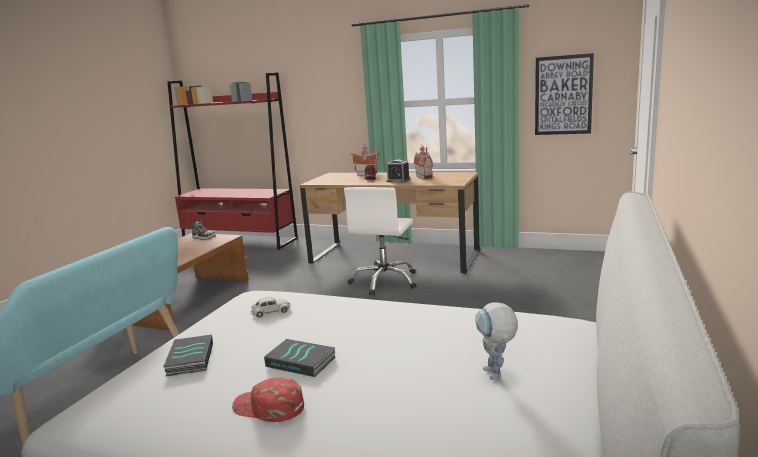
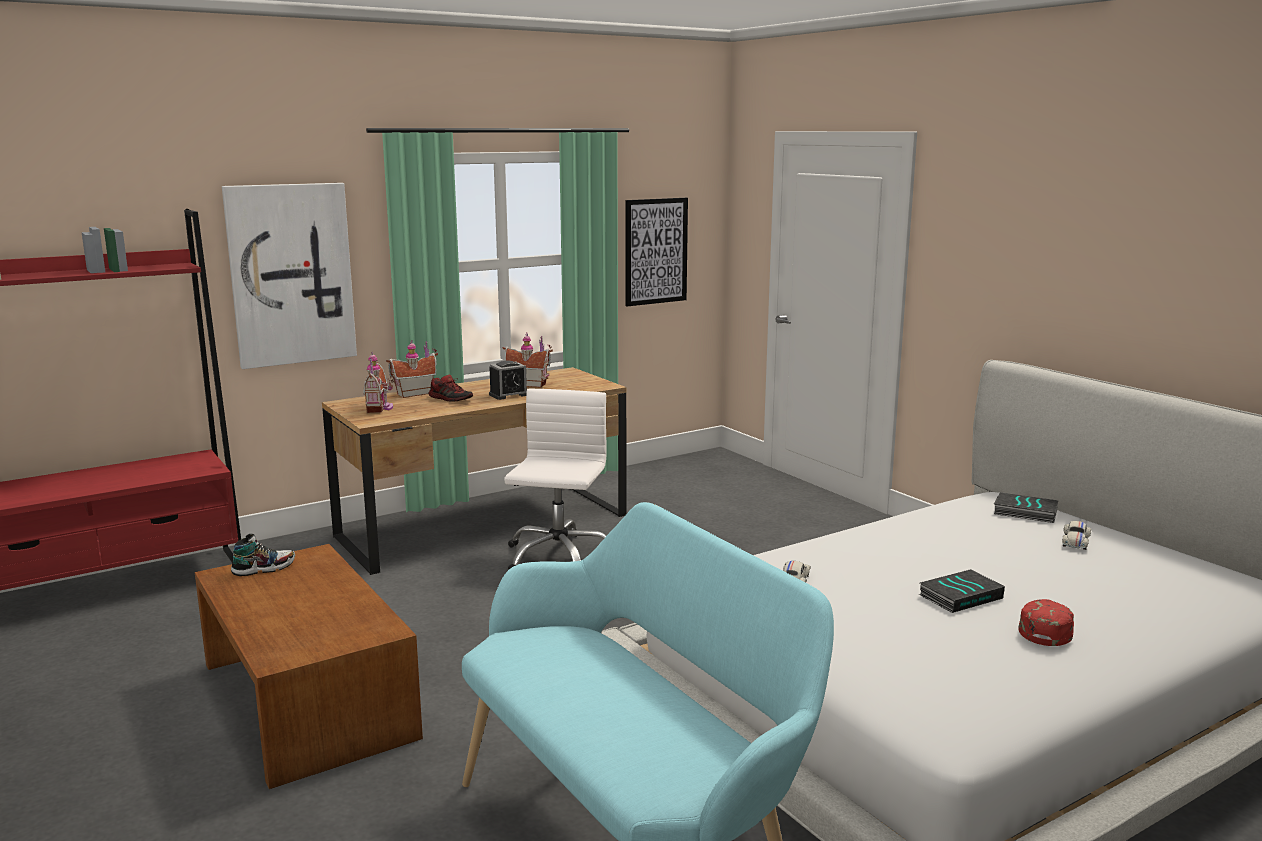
camera: 55 degrees left, 0 degrees up
(189, 359) = (879, 645): book -> book (1024, 512)
(268, 407) = (1046, 628): red cap -> red cap turned 150 degrees clockwise
(324, 105) = (291, 274): none -> picture
(334, 178) = (380, 408): none -> toy house
(385, 281) = (558, 557): white office chair -> white office chair turned 135 degrees counterclockwise
(496, 376) = (1075, 542): toy robot -> white toy car

